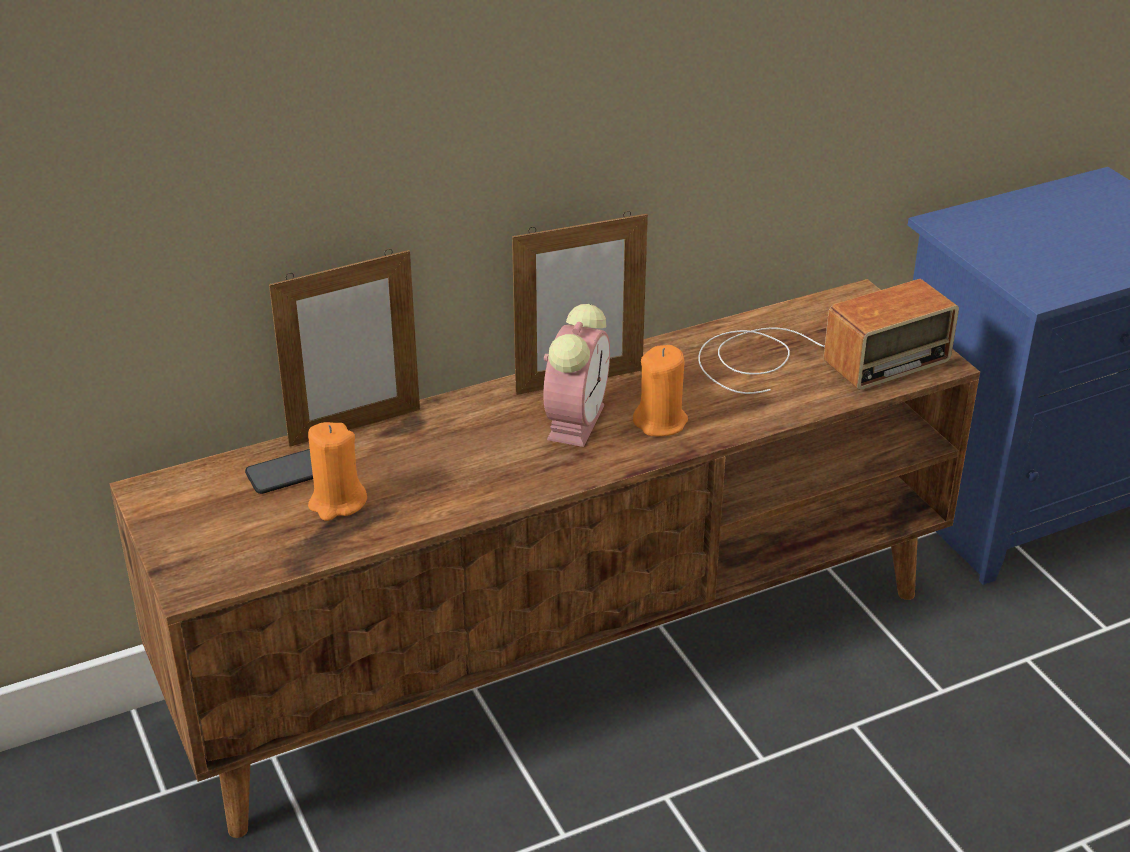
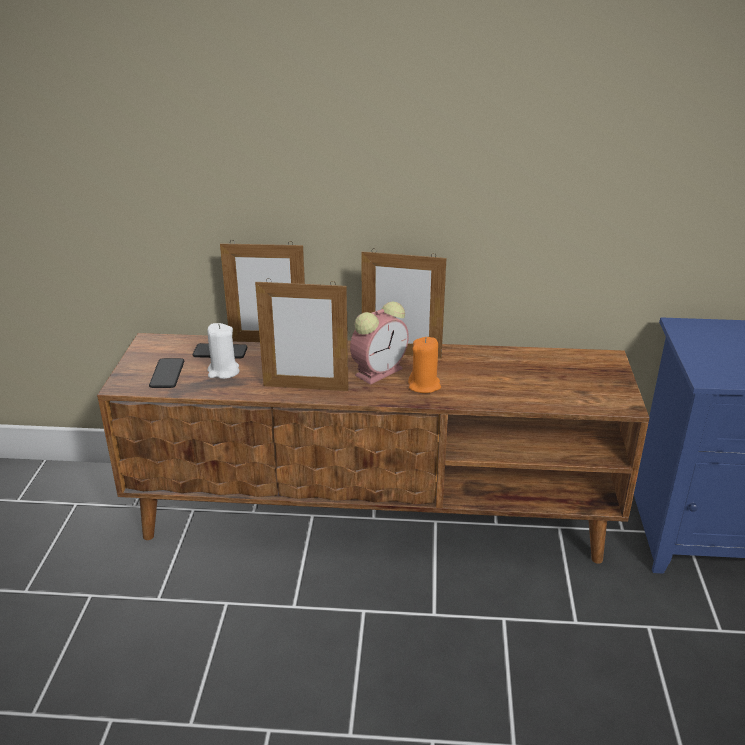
camera: 30 degrees right, 5 degrees down
(248, 539) = (167, 374): none -> phone
(337, 502) = (223, 371): orange candle -> white candle
(494, 485) = (305, 388): none -> picture frame
(811, 359) = (545, 380): radio -> none

